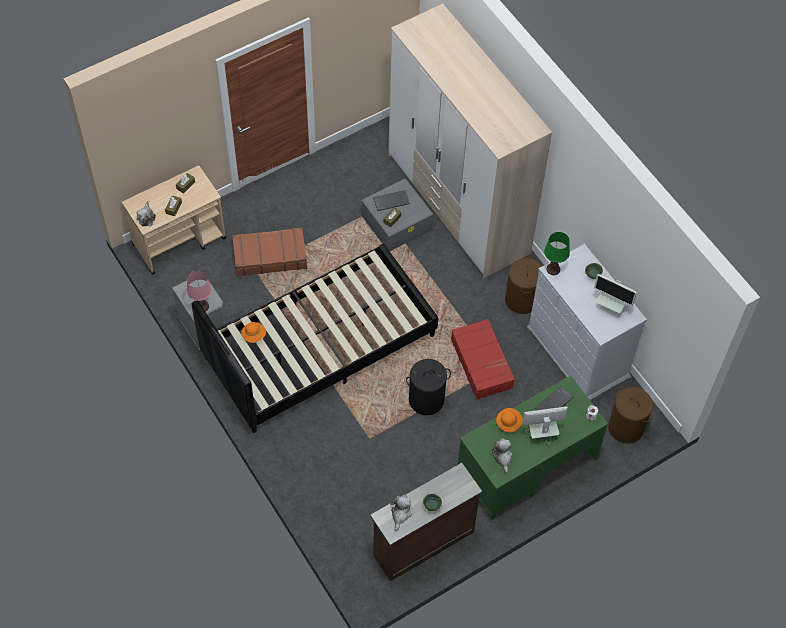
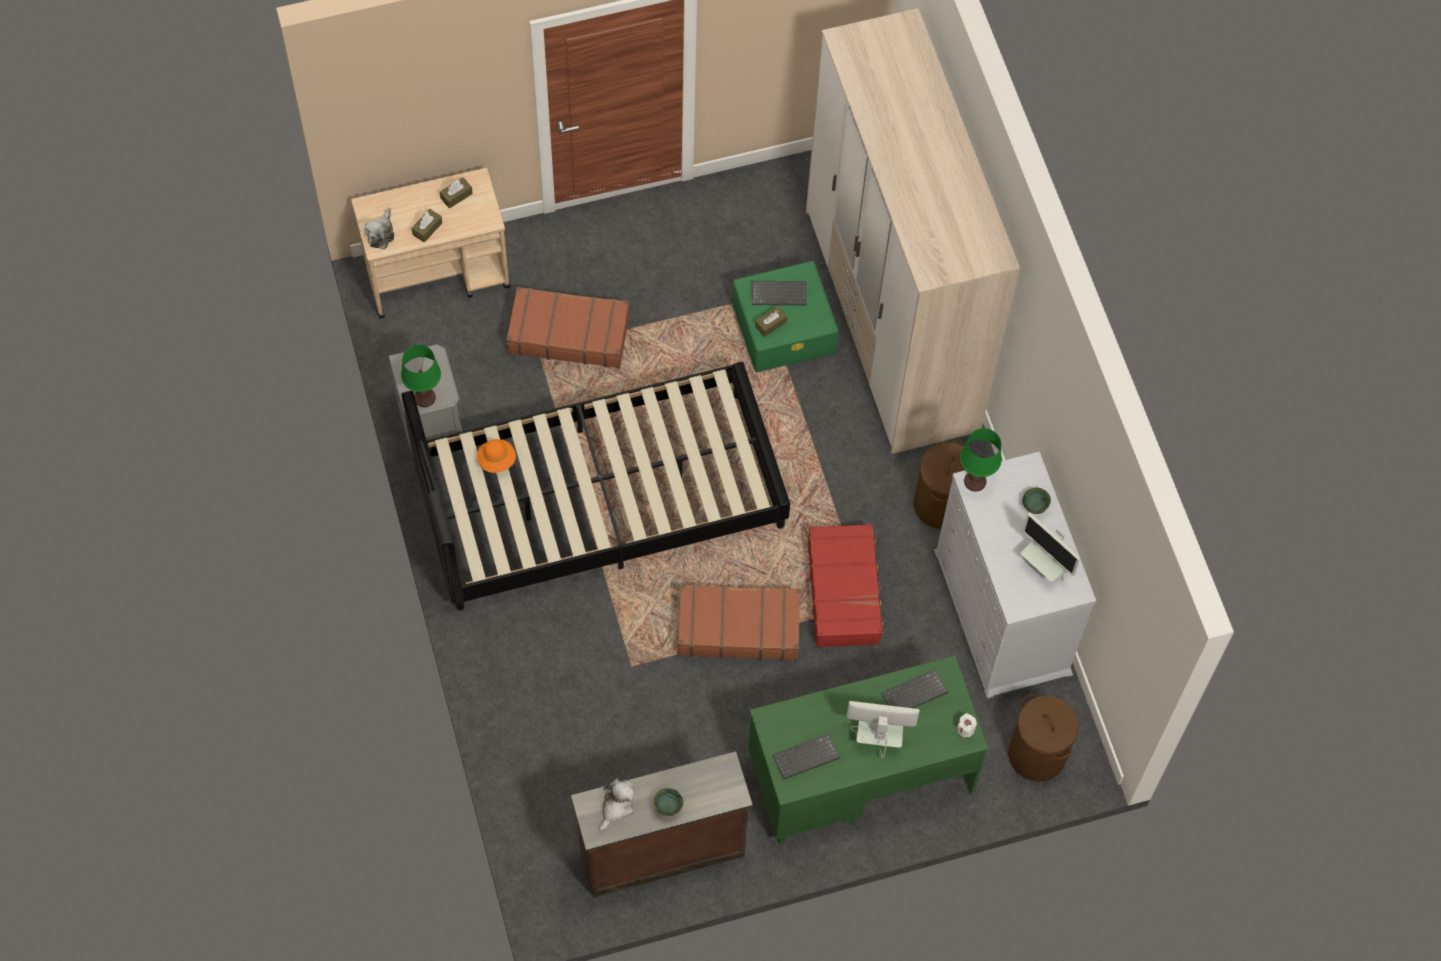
camera: 15 degrees right, 5 degrees up
(202, 306) = (425, 397): pink table lamp -> green table lamp
(397, 222) = (784, 327): grey storage box -> green storage box
(426, 400) = (738, 627): black laundry basket -> brown suitcase
(502, 457) = (805, 758): plush toy -> keyboard
(508, 423) = (833, 706): orange hat -> none

